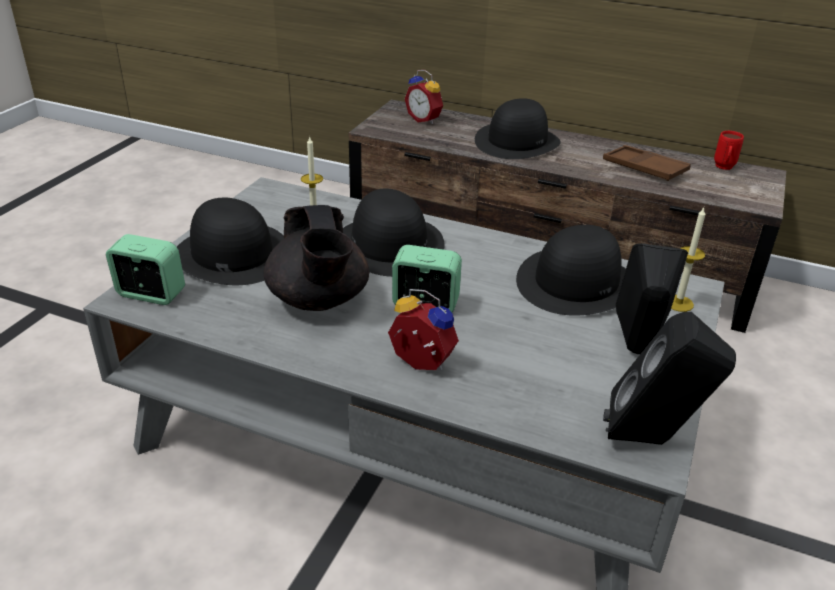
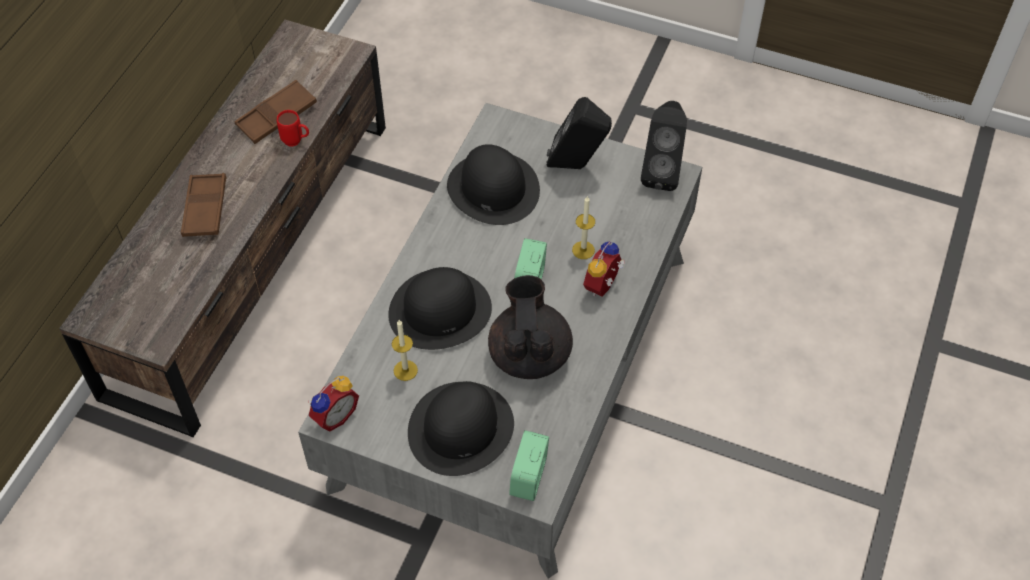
camera: 90 degrees left, 20 degrees up
(319, 300) = (529, 354): black teapot -> black teapot turned 75 degrees counterclockwise
(425, 119) = (133, 291): alarm clock -> alarm clock (334, 415)
(517, 141) = (205, 209): black hat -> brown tray
(678, 303) = (516, 133): candle -> candle (583, 250)
(723, 168) = (279, 60): red mug -> red mug (296, 142)

